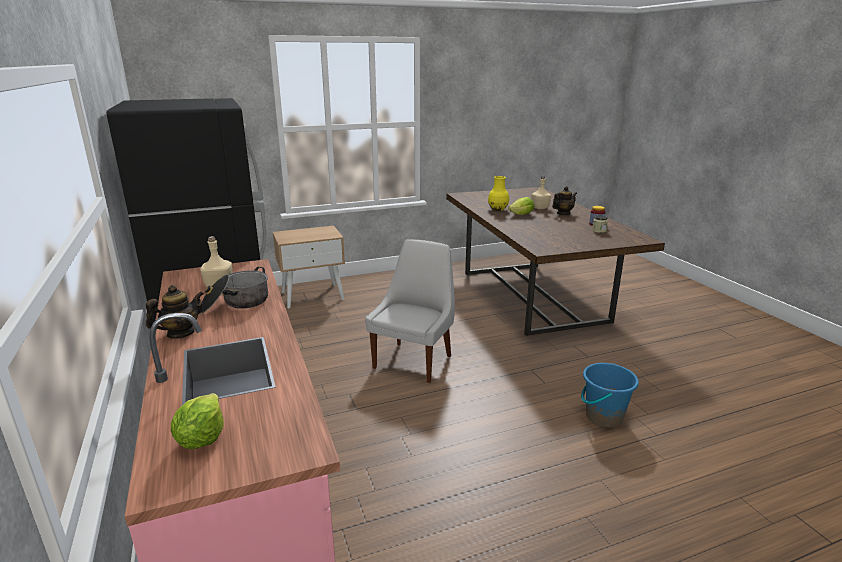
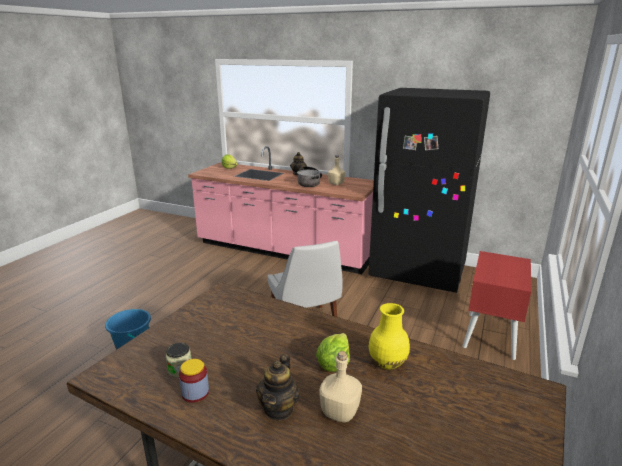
camera: 135 degrees right, 0 degrees up
(313, 295) = (491, 335): beige nightstand -> red nightstand

